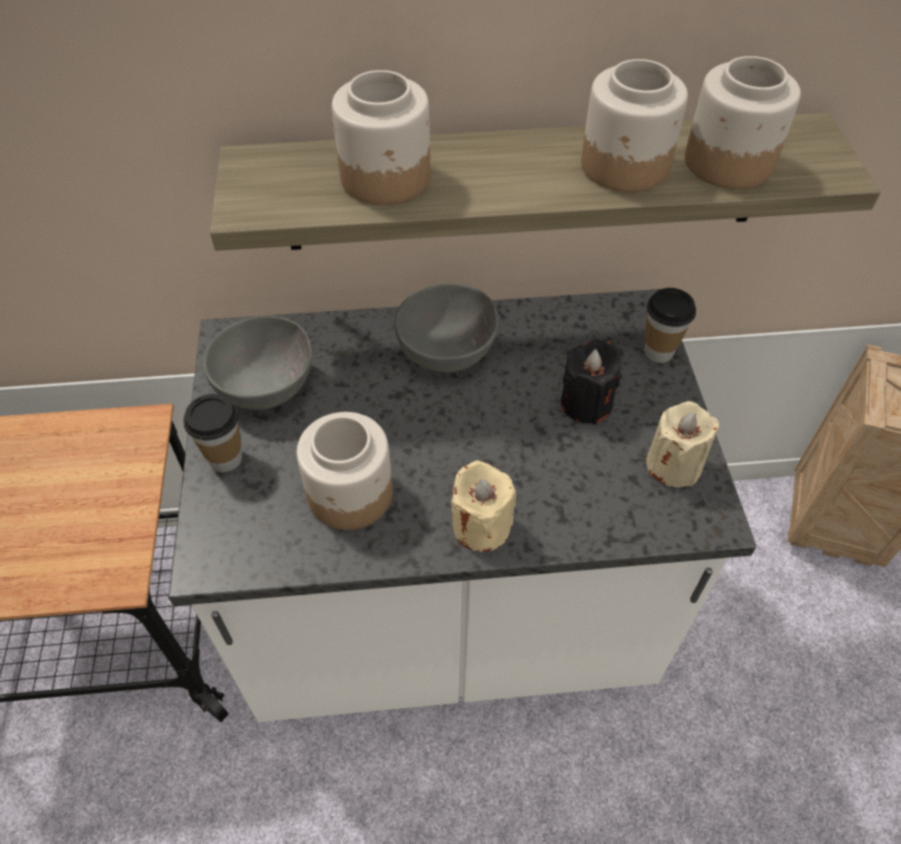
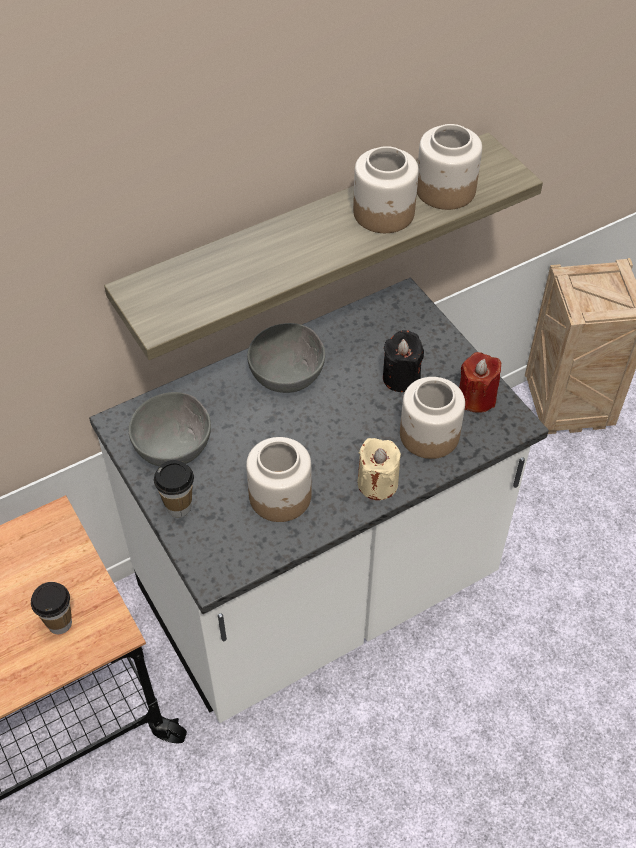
camera: 25 degrees left, 0 degrees up
(386, 178) = (237, 271): jar -> jar (430, 435)
(658, 351) = (430, 324): cup -> cup (59, 623)
(673, 465) = (476, 398): beige candle -> red candle

